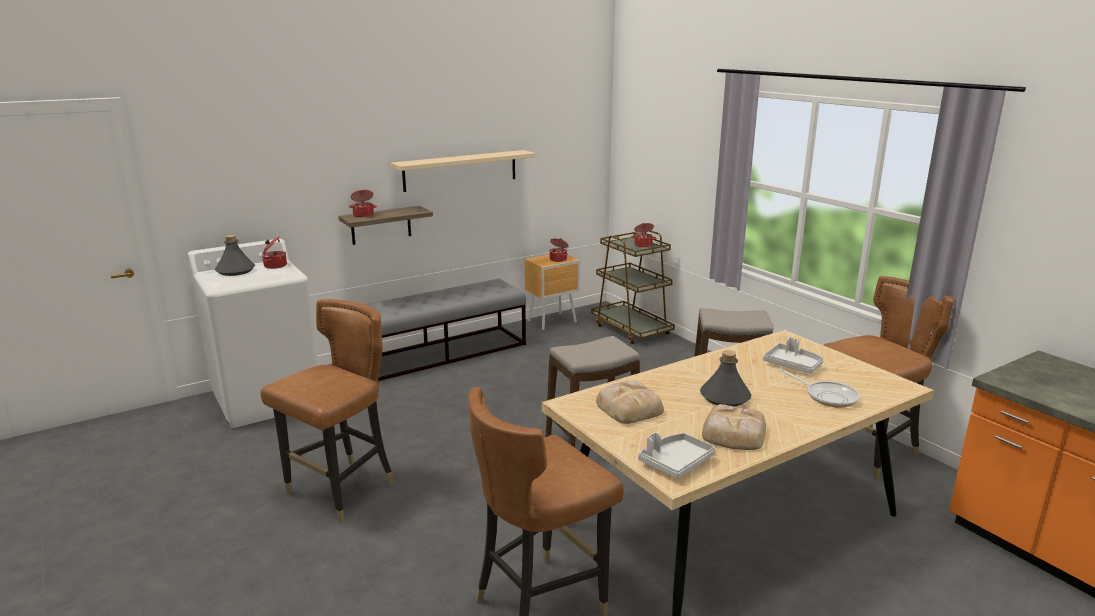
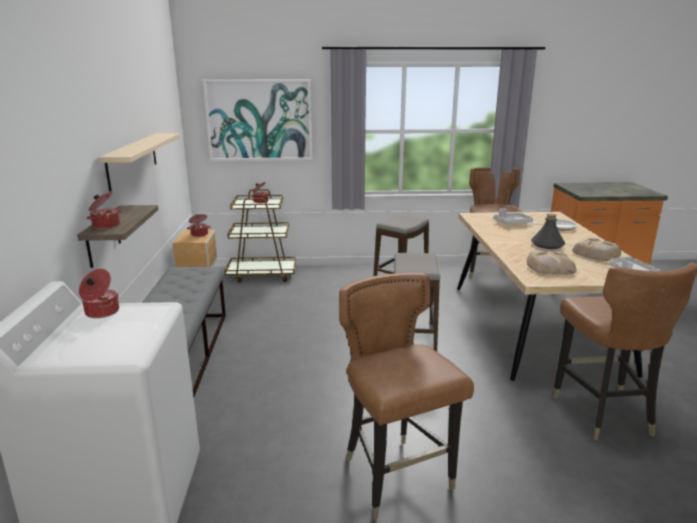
camera: 60 degrees left, 0 degrees up
(236, 271) = (75, 338): grey bottle -> none
(666, 151) = (259, 120): none -> picture

